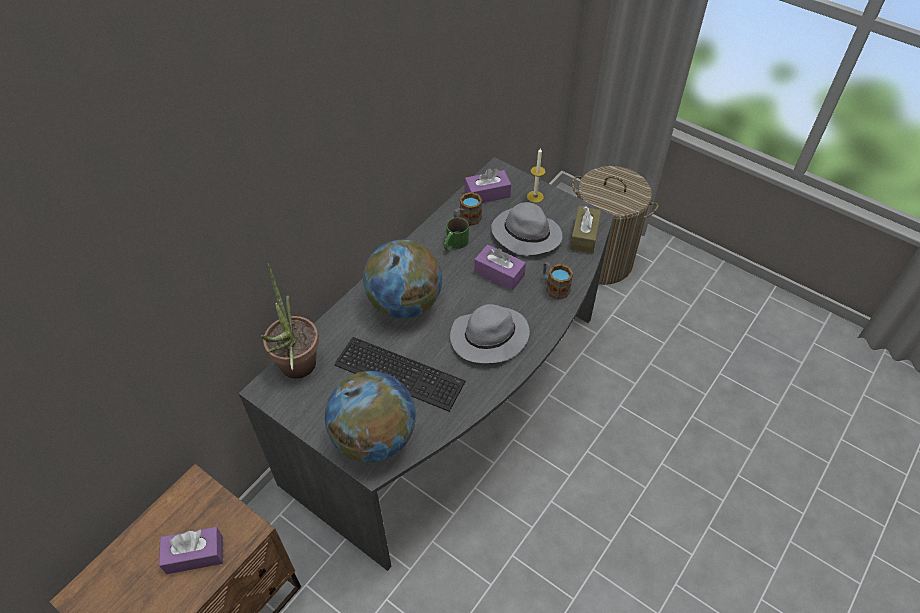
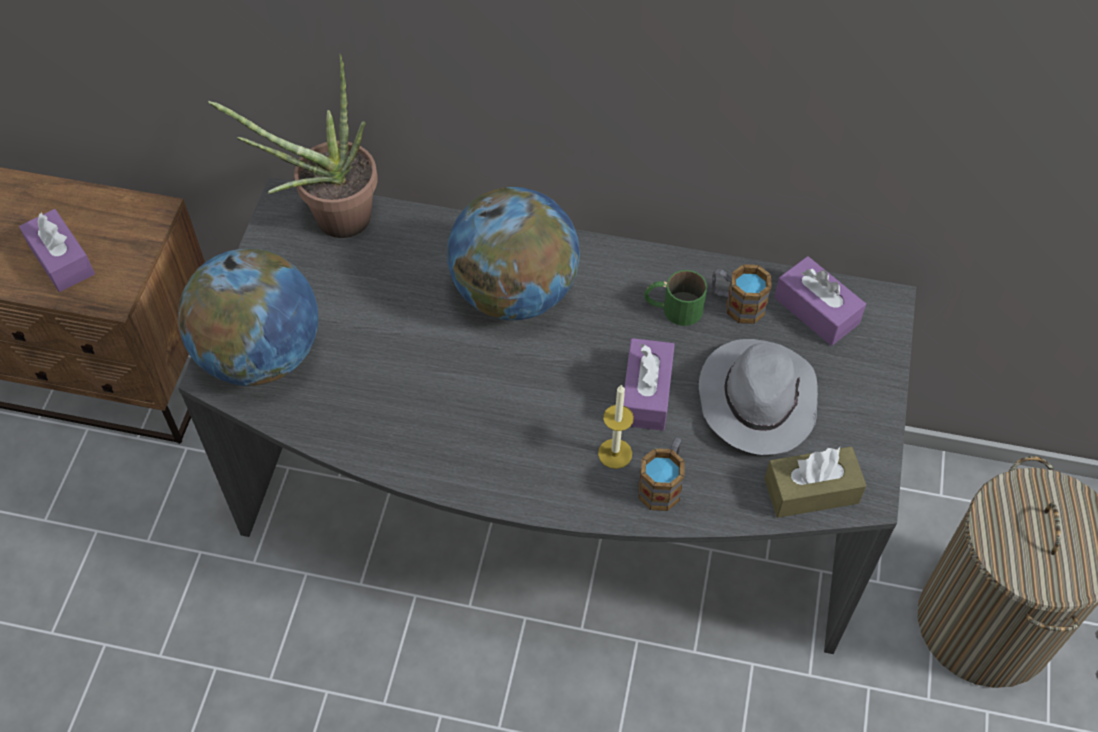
camera: 65 degrees right, 5 degrees up
(399, 371) = (386, 337): keyboard -> none
(488, 338) = (504, 427): grey hat -> none
(535, 196) = (858, 382): candle -> candle (615, 453)

